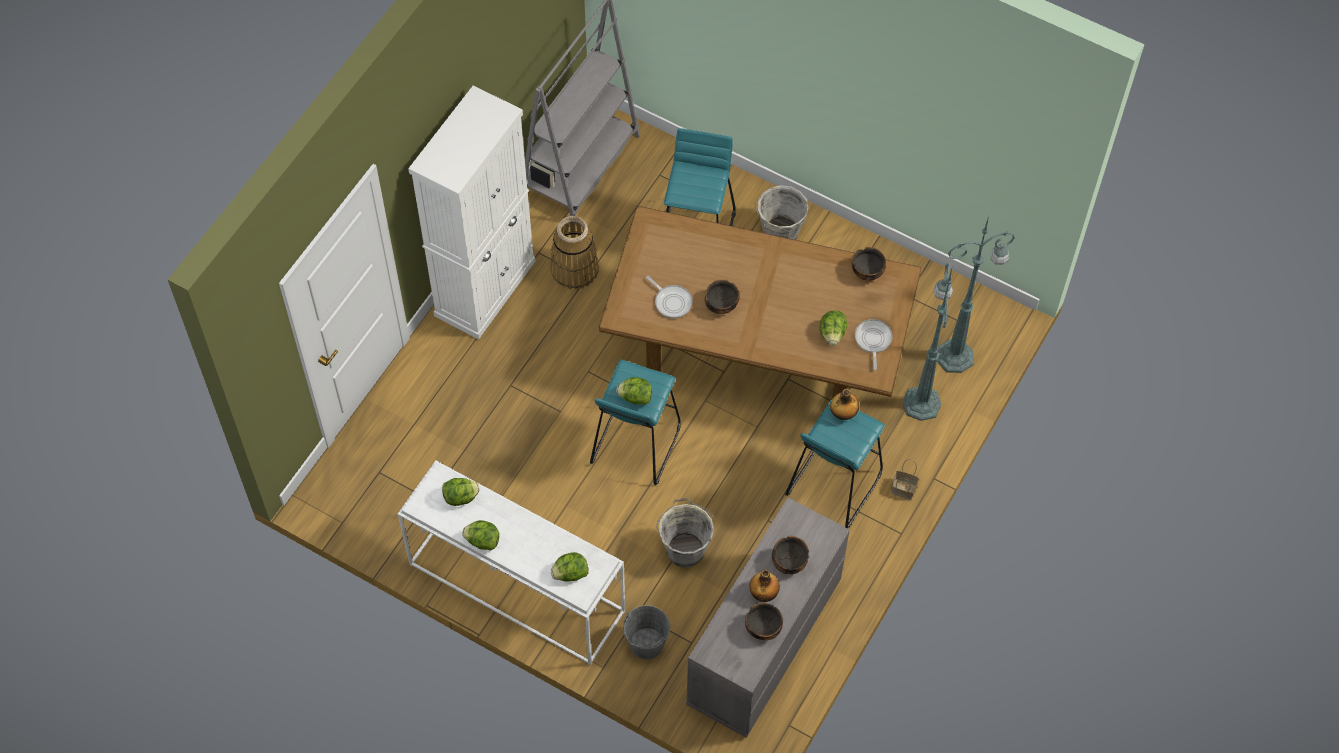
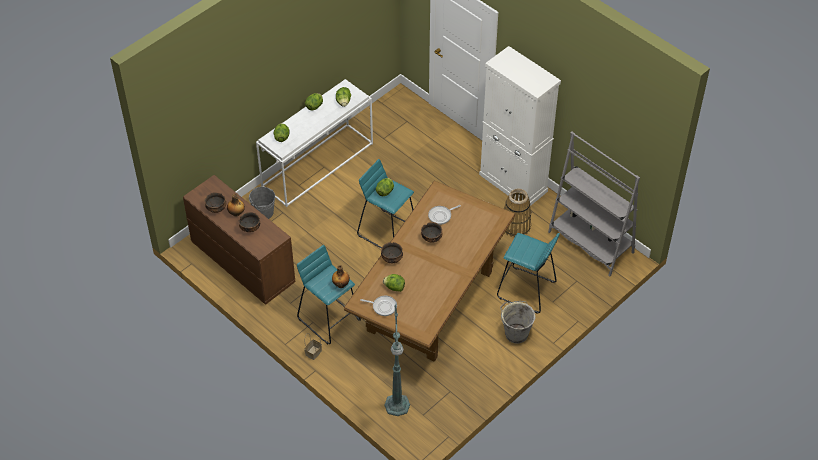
camera: 105 degrees right, 10 degrees down
(685, 549) = (313, 240): grey bucket -> none
(763, 644) = (242, 262): grey dresser -> brown dresser
(867, 272) = (433, 316): bowl -> bowl (392, 259)
(922, 401) = (370, 378): green floor lamp -> none

